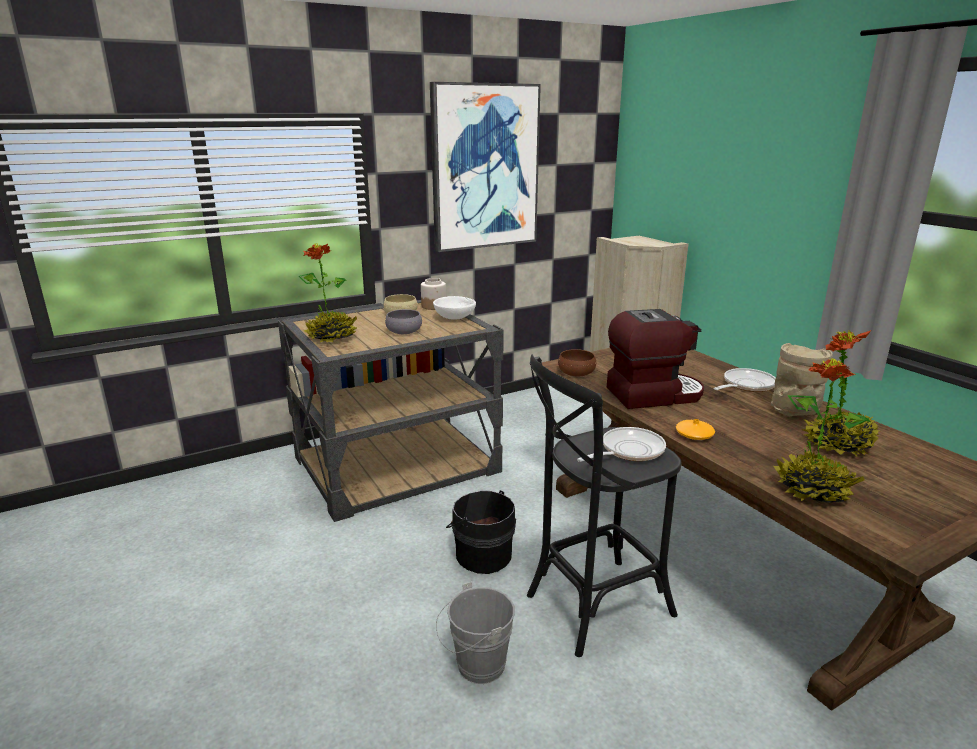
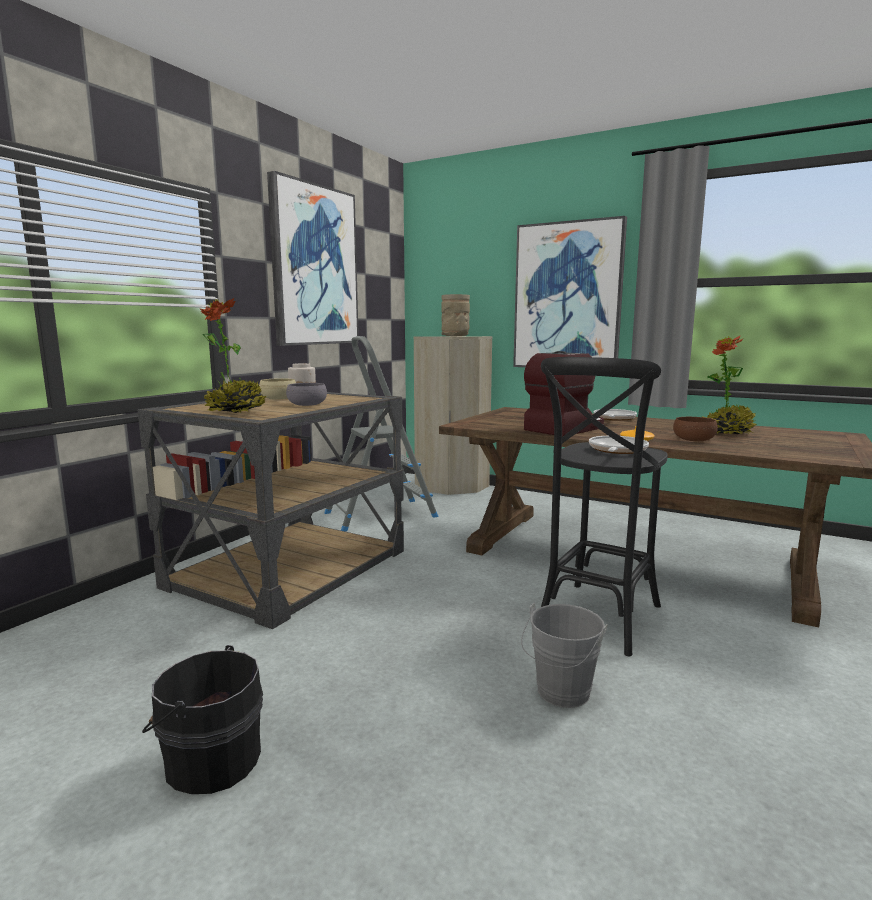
camera: 30 degrees left, 10 degrees down
(455, 317) = (340, 395): white bowl -> none
(482, 554) = (460, 612): black bucket -> black bucket (210, 759)
(524, 422) = (382, 514): none -> grey step ladder
(576, 372) = (482, 426): brown bowl -> brown bowl (693, 439)
(772, 210) = (568, 296): none -> picture
(794, 411) = (669, 424): beige vase -> beige vase (455, 336)
(813, 490) = (761, 450): potted plant -> none

